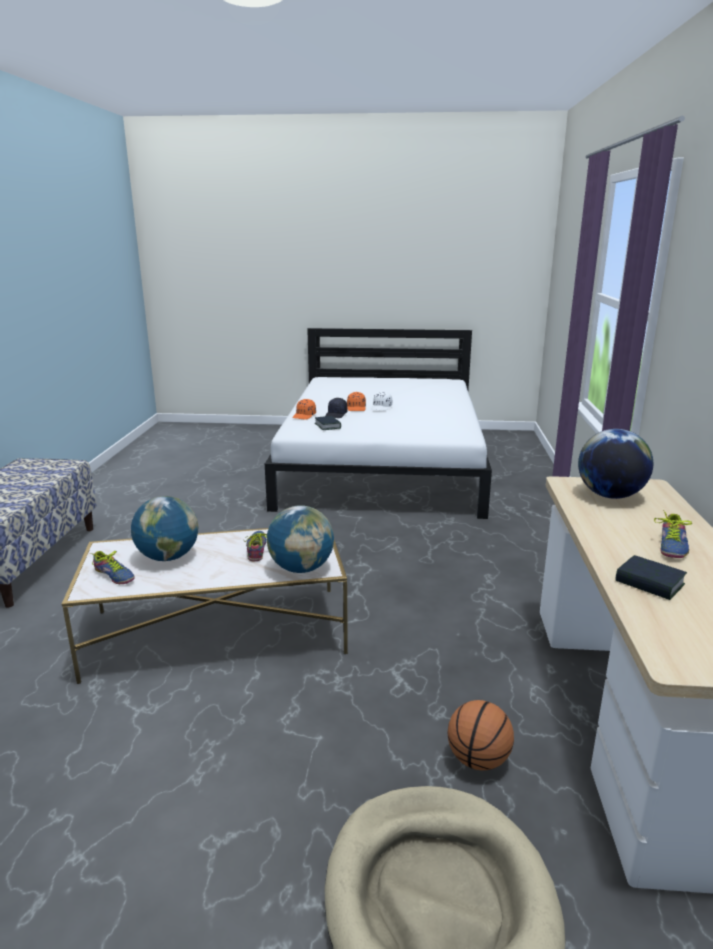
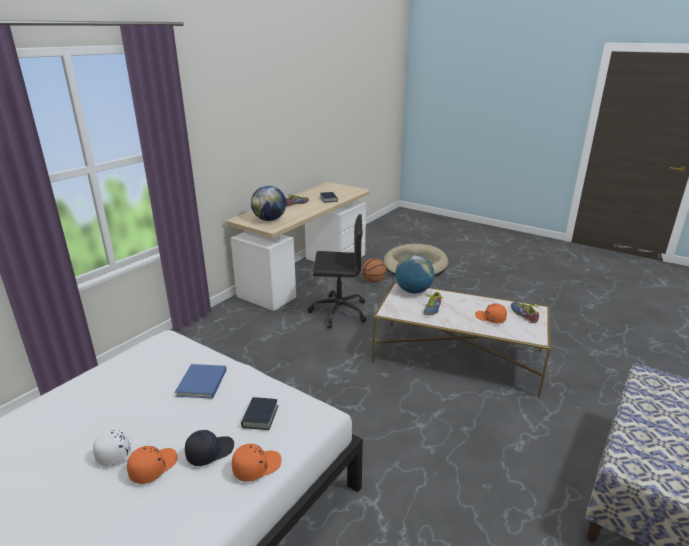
camera: 150 degrees left, 5 degrees up
(168, 557) = (490, 318): globe -> orange cap
(389, 427) = (201, 383): none -> blue book
(452, 647) = (338, 312): none -> black office chair

